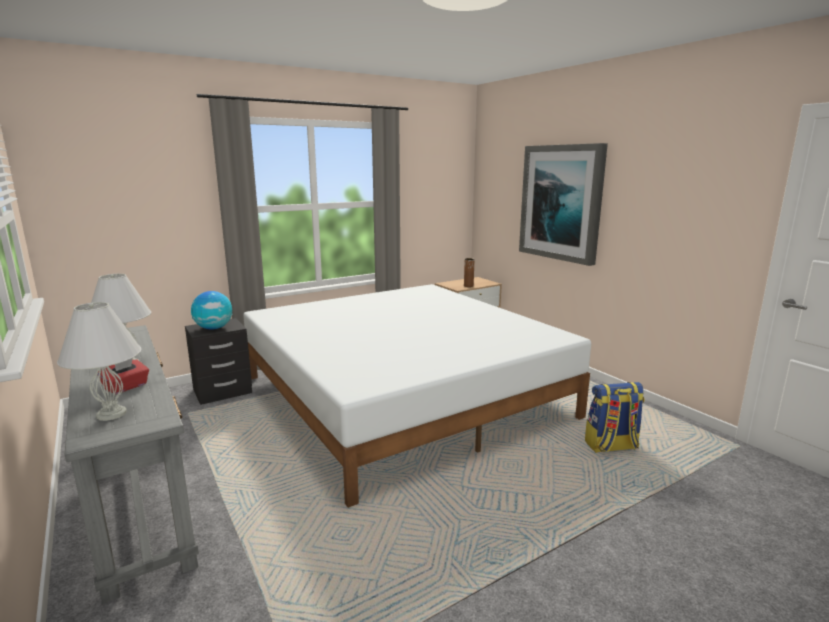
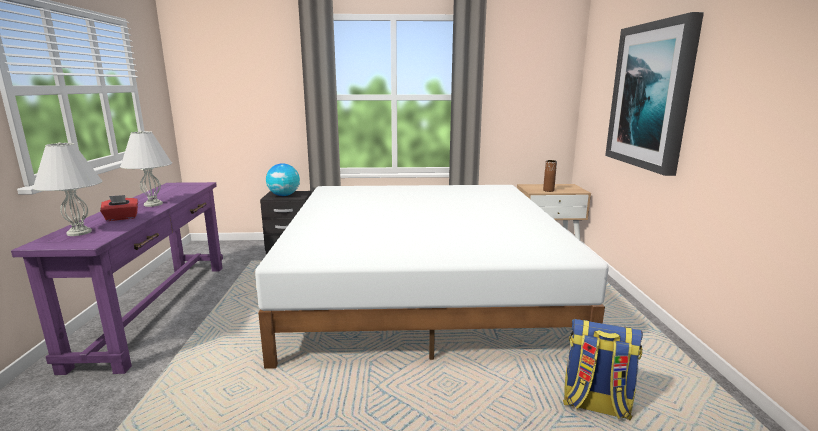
camera: 30 degrees right, 0 degrees up
(138, 495) = (157, 309): grey console table -> purple console table

